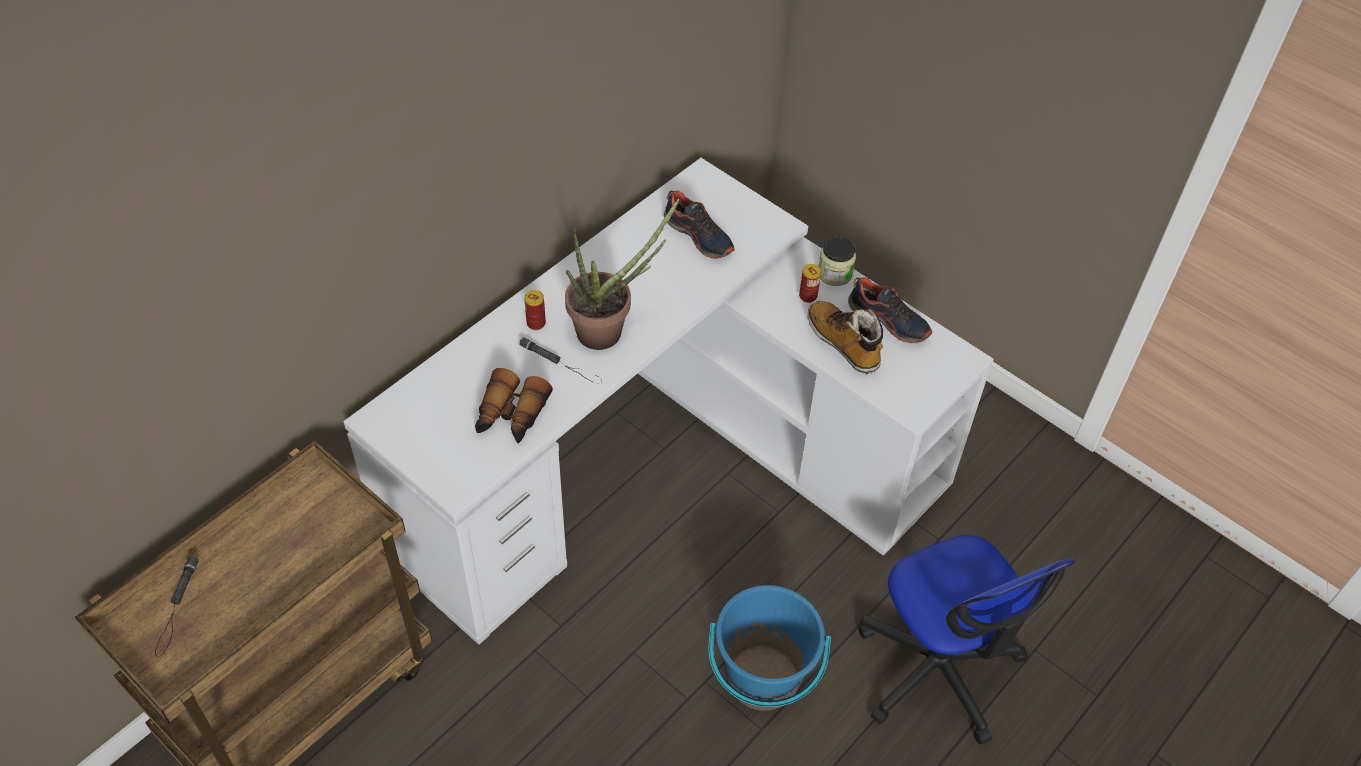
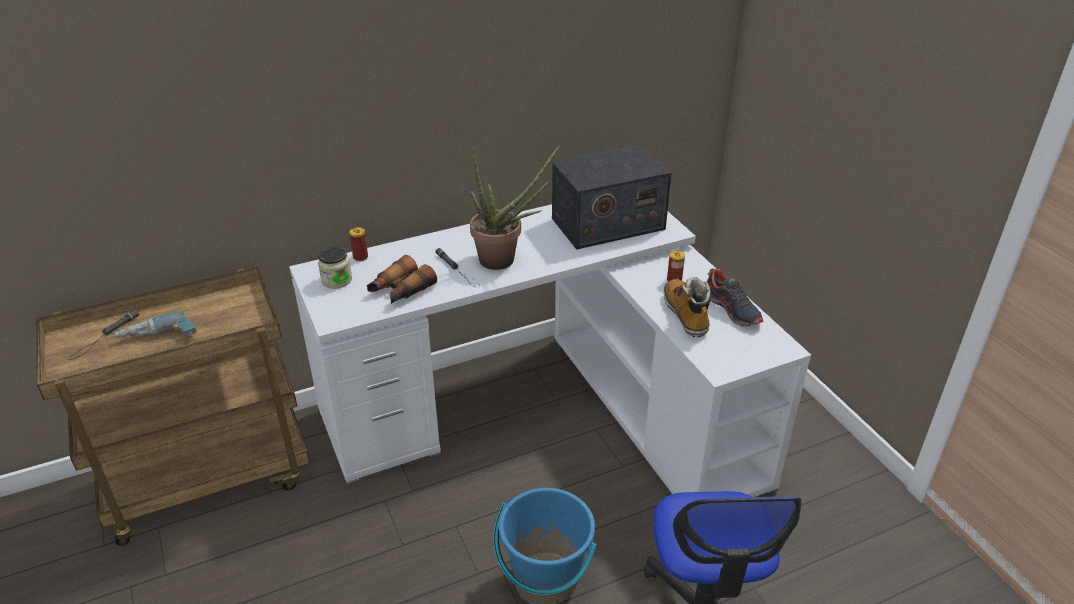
camera: 25 degrees right, 15 degrees down
(251, 589) = (157, 340): none -> power drill
(536, 323) = (456, 245): can -> can (360, 257)
(699, 236) = (607, 224): shoe -> radio
(834, 274) = (704, 272): jar -> jar (336, 280)

